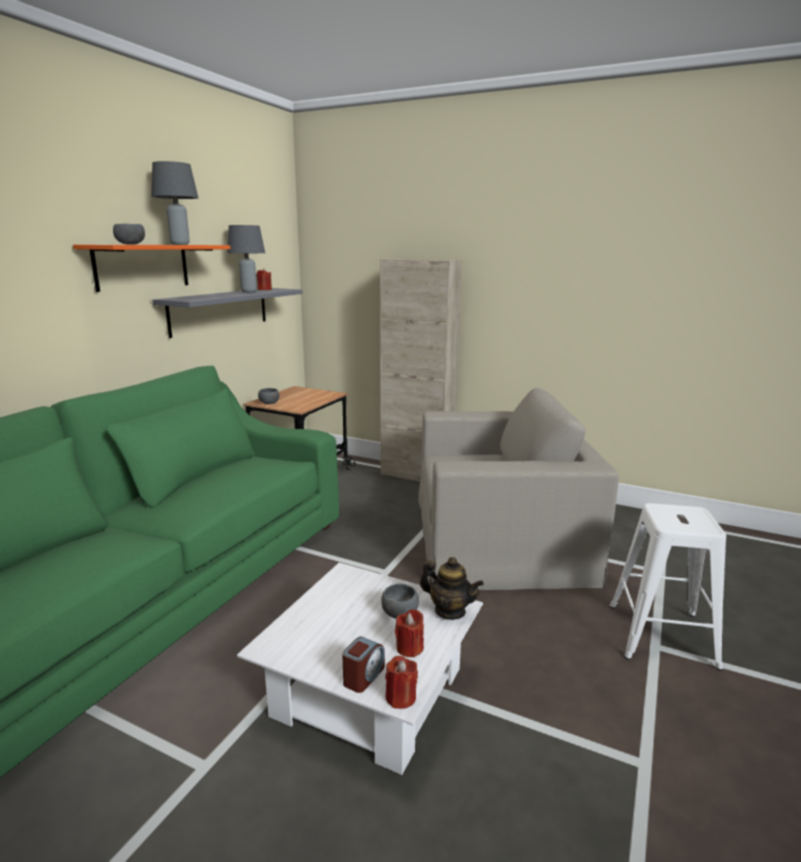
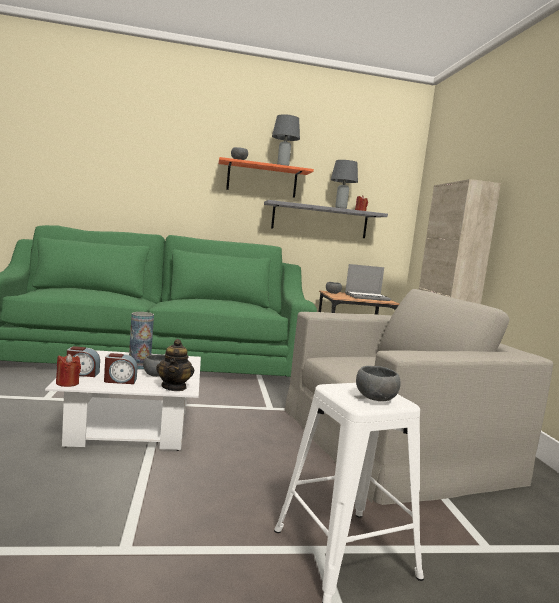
camera: 55 degrees right, 10 degrees down
(304, 395) = (367, 297): none -> laptop
(355, 619) = (139, 366): none -> vase
(409, 648) = (120, 381): red candle -> alarm clock
(499, 536) = (393, 442): beige armchair -> beige armchair turned 75 degrees counterclockwise
(692, 517) = (374, 398): none -> grey bowl

